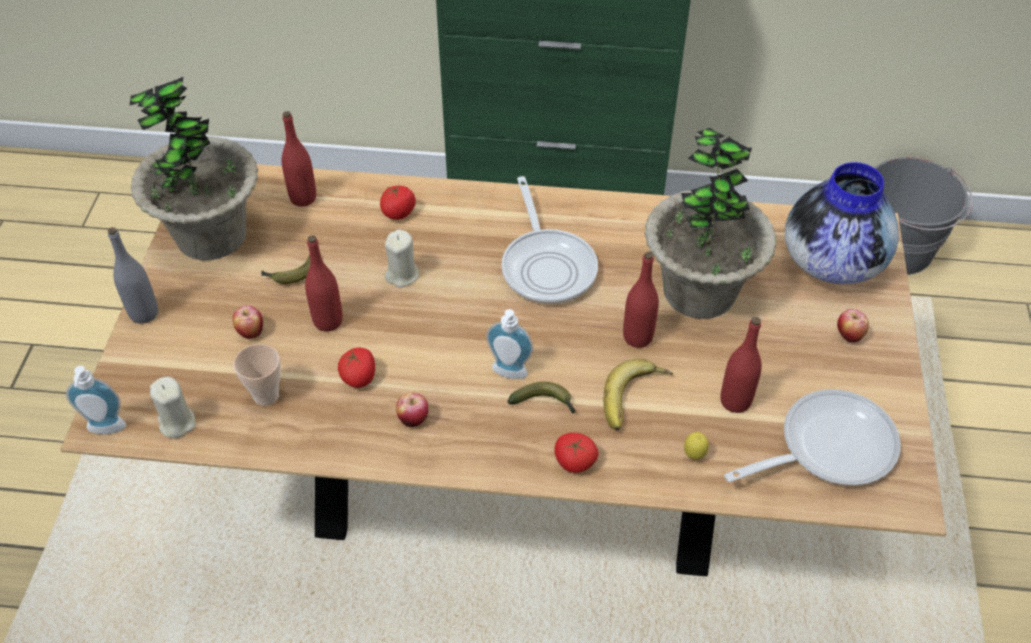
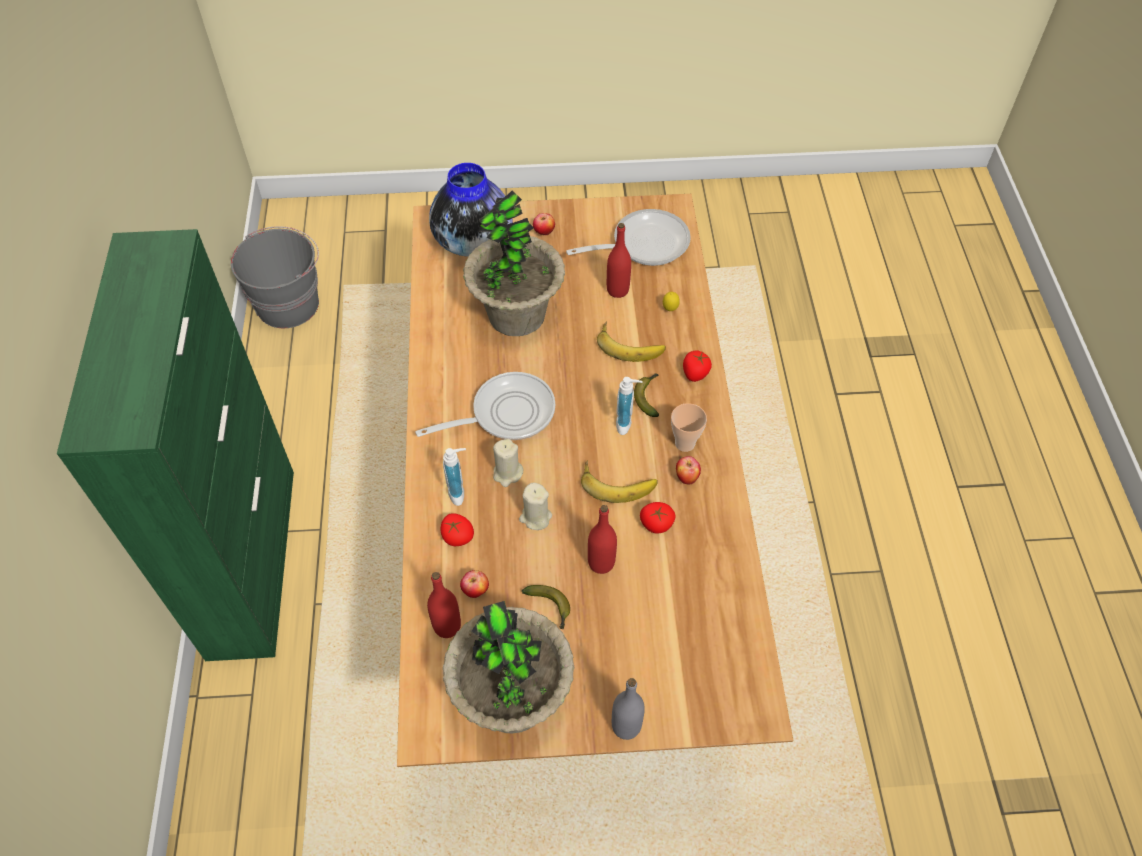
camera: 100 degrees left, 5 degrees up
(106, 430) = (763, 707): soap dispenser -> soap dispenser (460, 492)
(177, 423) = (739, 651): beige candle -> beige candle (507, 473)
(250, 332) = (628, 622): apple -> apple (475, 591)
(266, 396) = (692, 589): cup -> cup (685, 443)
(426, 352) = (618, 482): none -> banana
(637, 337) = (571, 348): red bottle -> none
(827, 447) = (643, 244): frying pan -> frying pan turned 105 degrees clockwise

